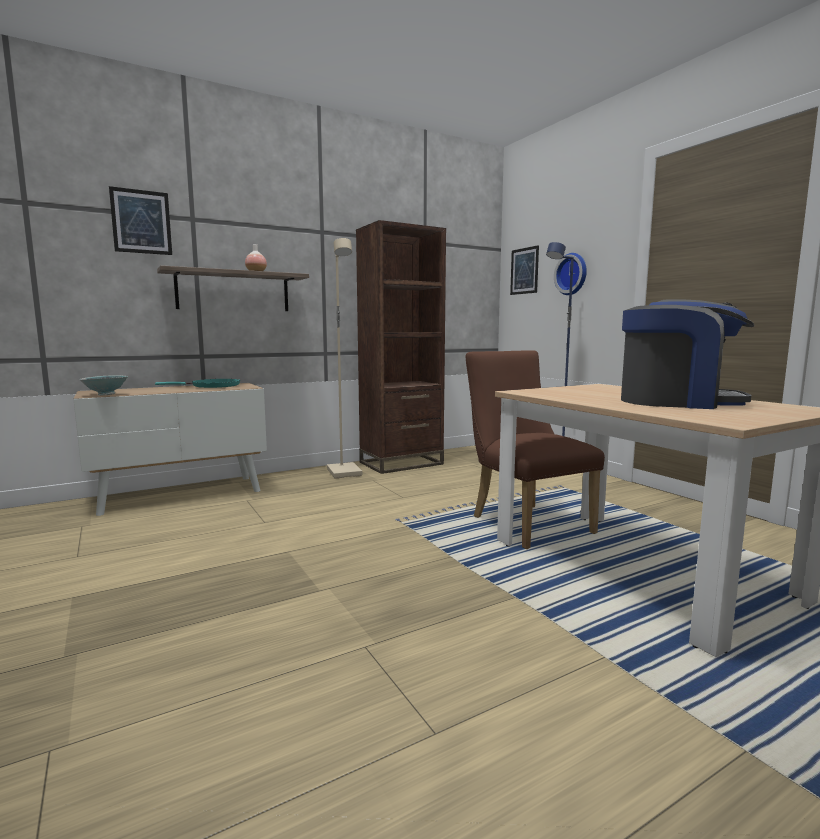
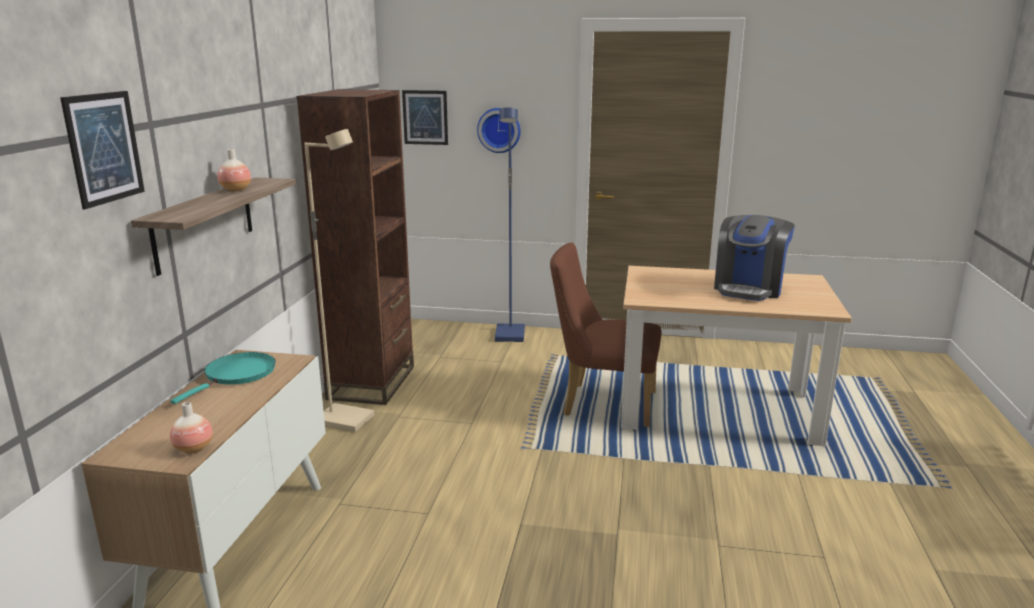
camera: 50 degrees left, 10 degrees up
(106, 394) = (193, 448): bowl -> vase
(677, 402) = (749, 288): coffee machine -> coffee machine turned 150 degrees clockwise

